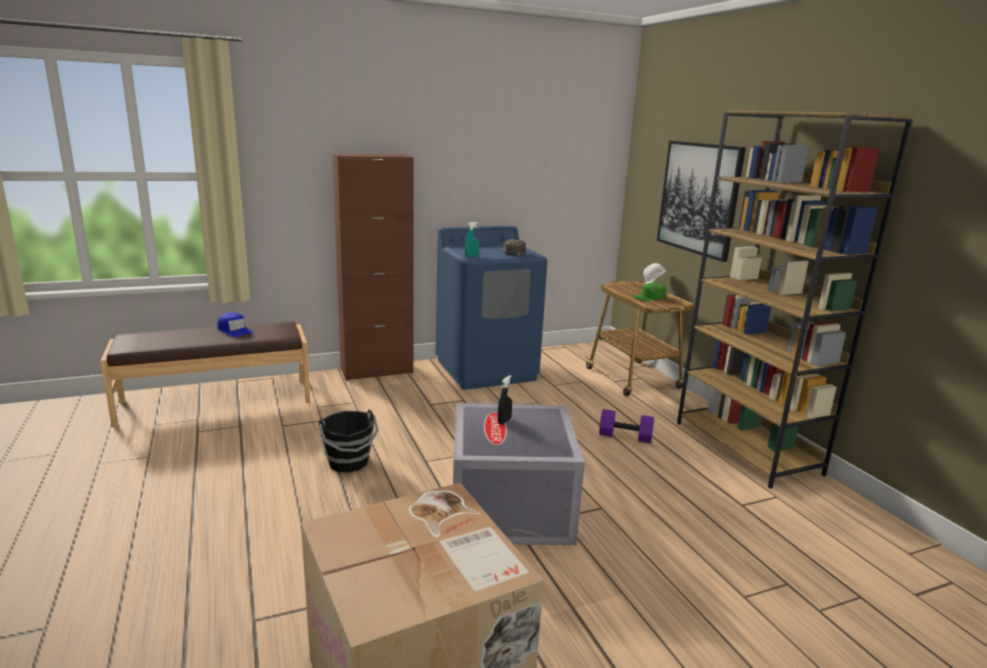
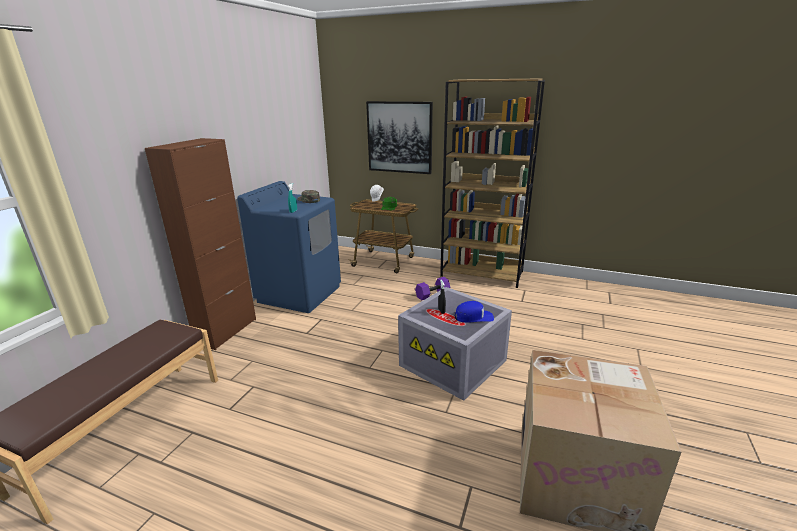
camera: 45 degrees left, 5 degrees up
(234, 330) = (122, 353): blue cap -> blue cap (473, 317)
(349, 462) = (327, 399): black bucket -> none

